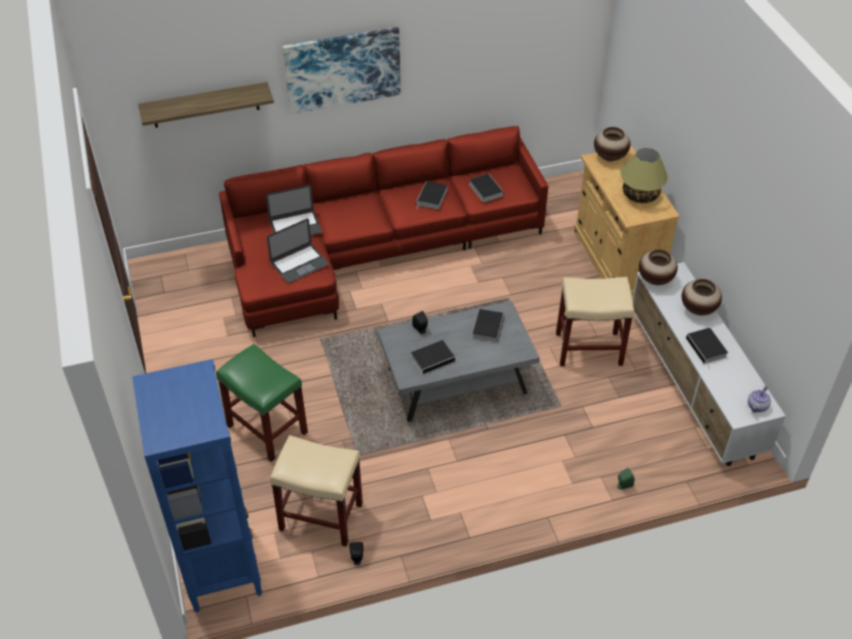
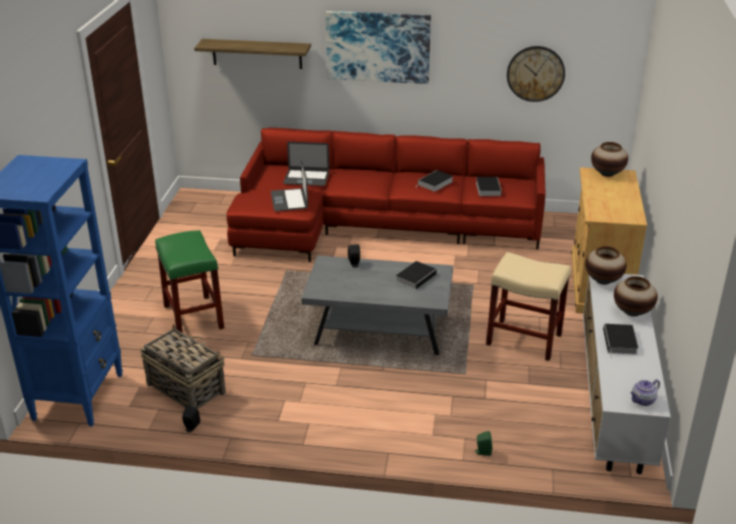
camera: 25 degrees right, 15 degrees down
(299, 263) = (289, 200): laptop -> laptop turned 90 degrees clockwise
(320, 517) = (185, 388): beige stool -> basket
(433, 358) = (349, 285): book -> none
(507, 60) = (535, 73): none -> wall clock
(640, 195) = (617, 203): table lamp -> none

